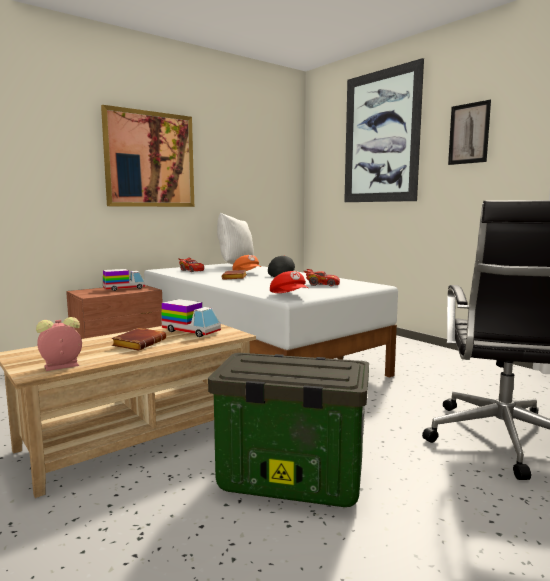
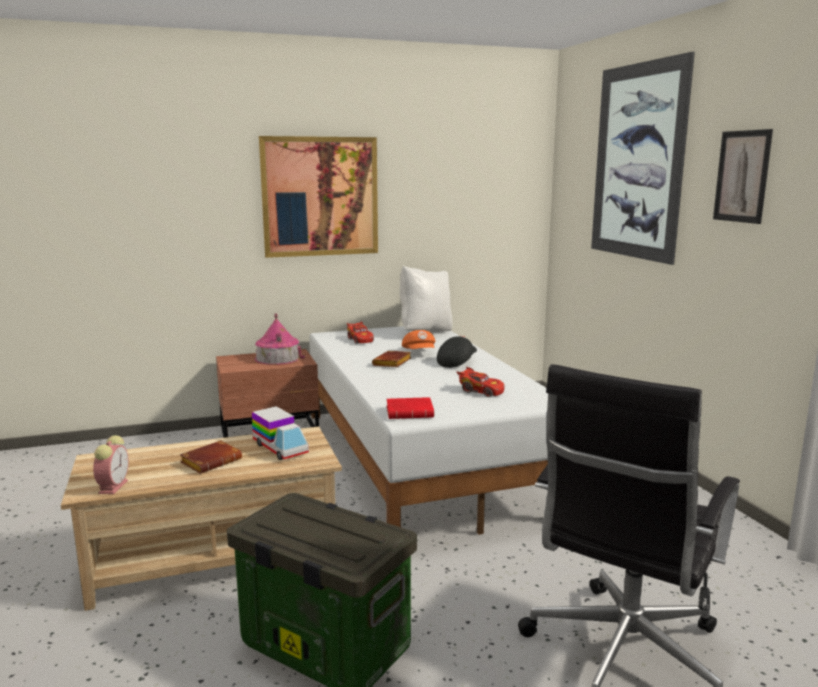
camera: 20 degrees right, 5 degrees up
(60, 366) = (113, 486): alarm clock -> alarm clock turned 105 degrees clockwise
(124, 288) = (278, 358): toy truck -> toy house
(289, 296) = (411, 413): red cap -> red book

